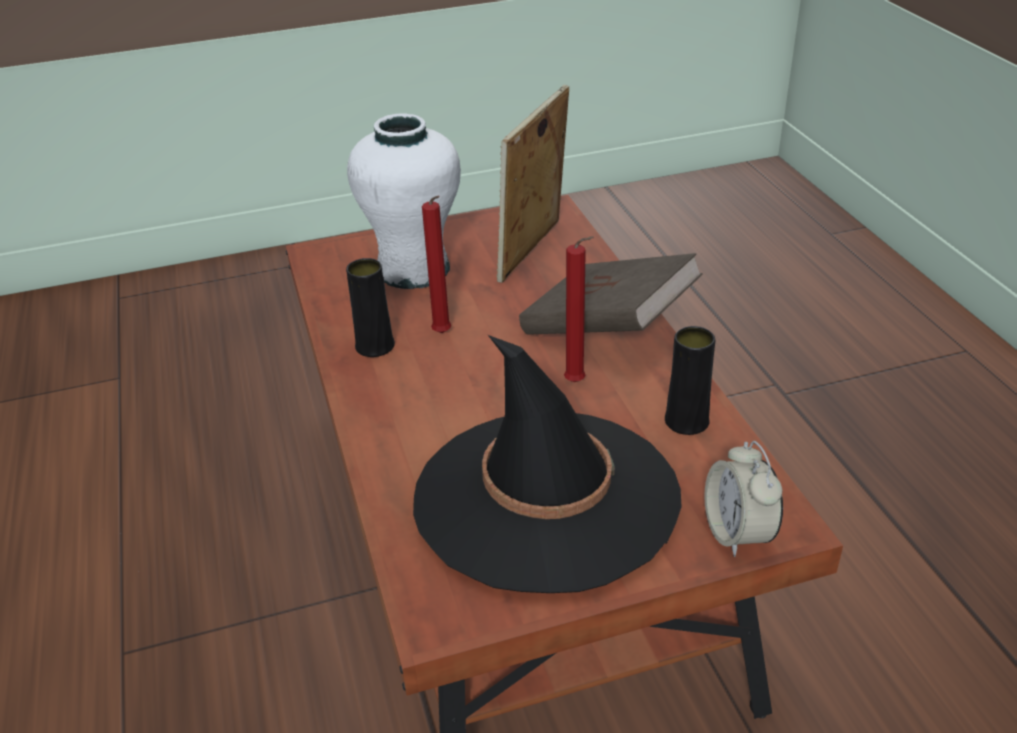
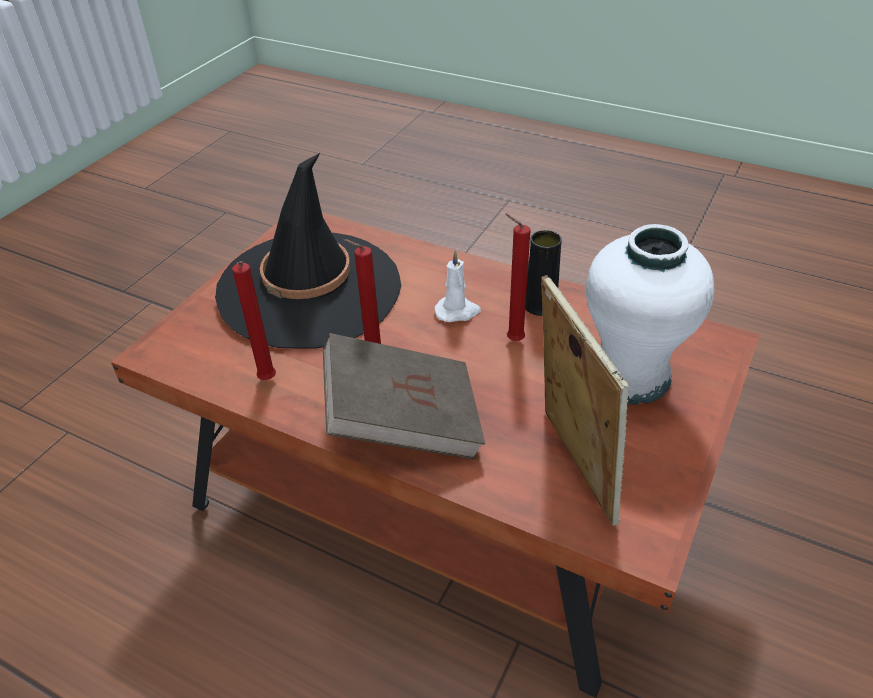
camera: 135 degrees right, 5 degrees up
(445, 382) = (457, 311): none -> white candle
(686, 421) = (267, 381): black vase -> red candle
(737, 533) = (181, 332): alarm clock -> none

